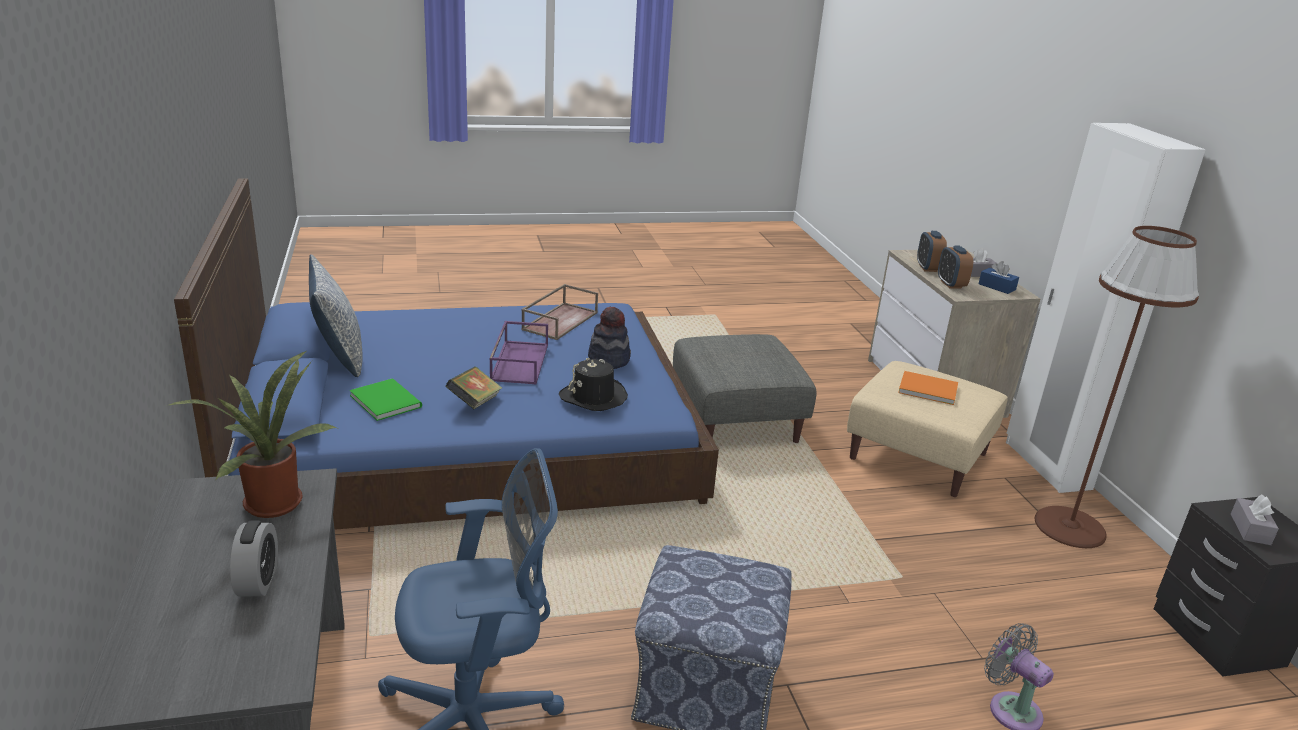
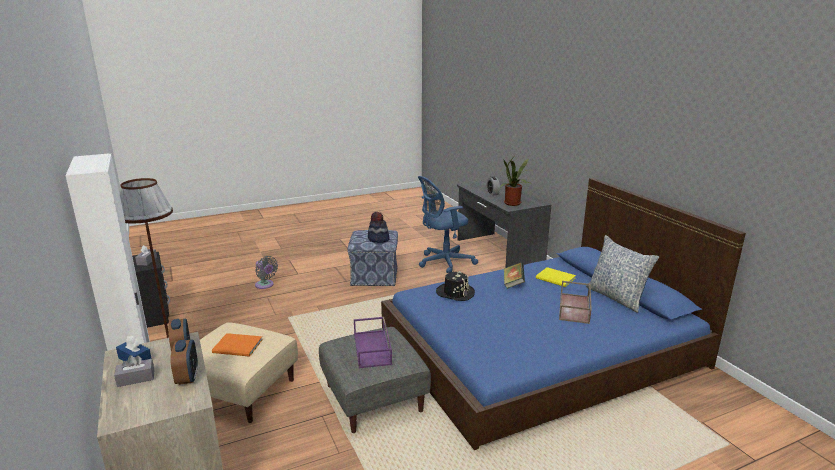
camera: 170 degrees right, 5 degrees down
(386, 400) = (556, 279): green book -> yellow book
(519, 362) = (514, 308): purple tray -> purple tray (373, 349)
(560, 320) = (522, 351): brown tray -> brown tray (575, 308)
(609, 360) = (463, 321): hat -> hat (378, 239)

